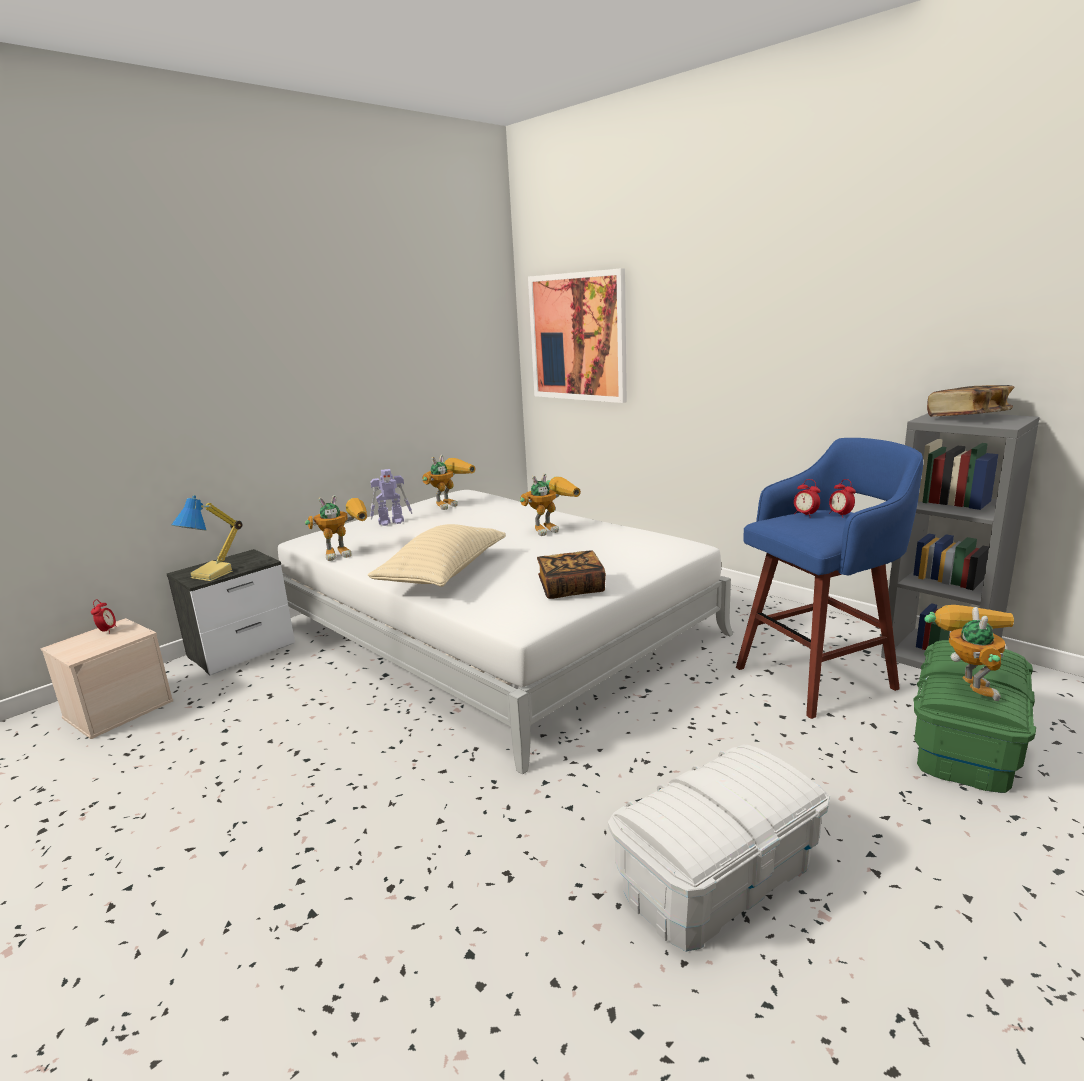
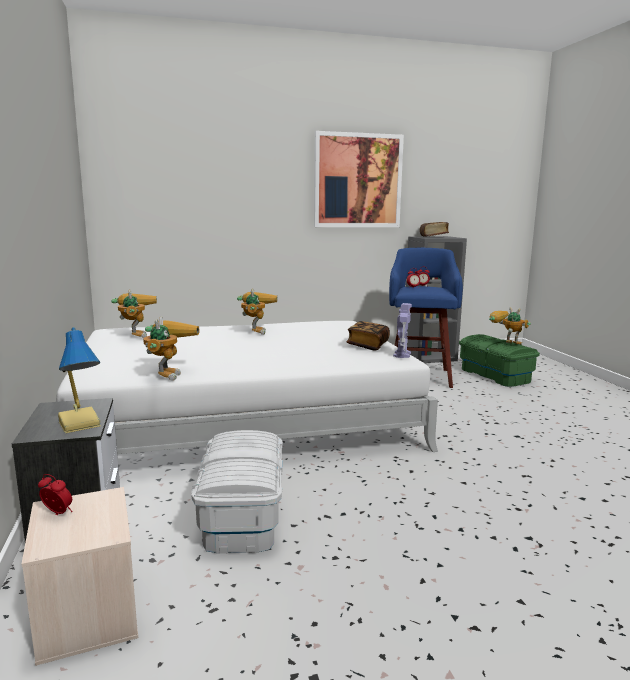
camera: 60 degrees left, 5 degrees down
(392, 522) = (126, 353): toy robot -> toy robot (402, 354)
(443, 574) = (286, 360): beige pillow -> none
(578, 337) = (159, 196): picture -> picture (357, 181)
(717, 876) = (552, 435): white storage box -> white storage box (242, 514)

